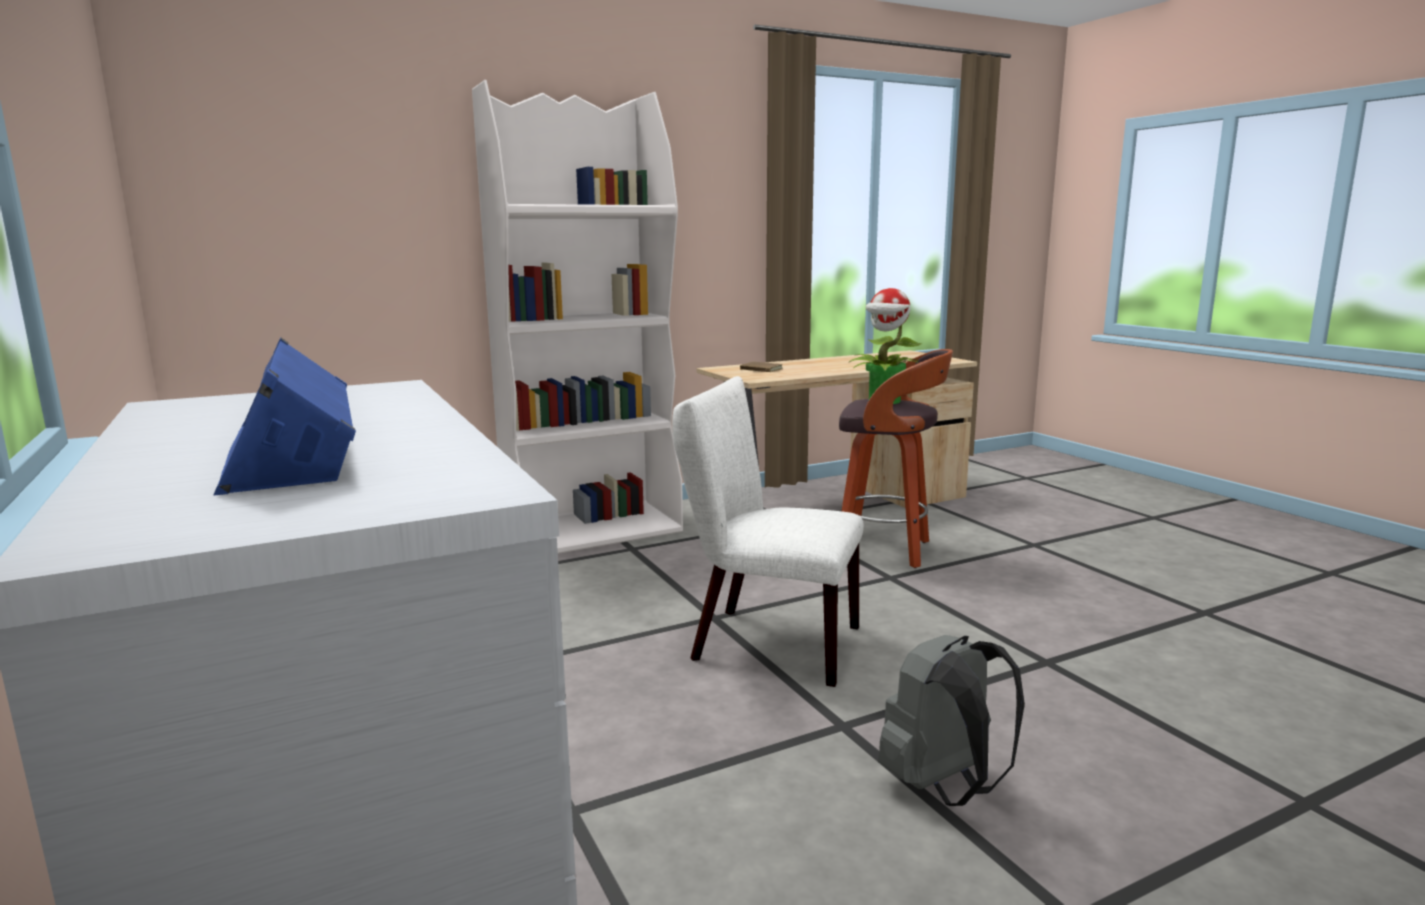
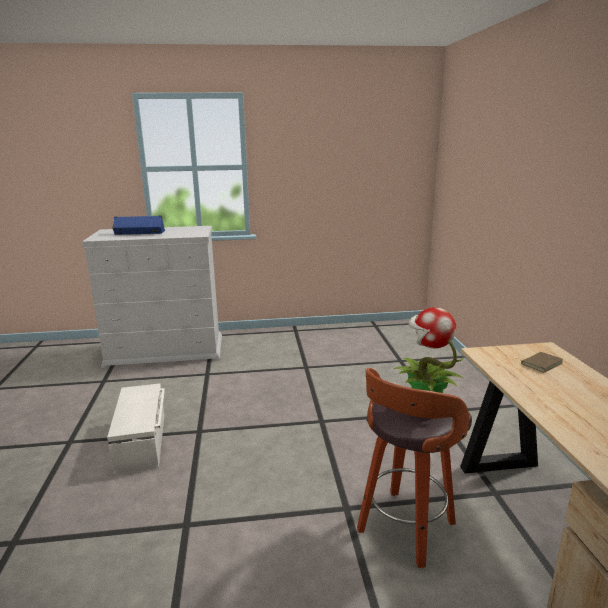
camera: 110 degrees right, 5 degrees up
(593, 530) = (476, 403): white bookcase -> none
(765, 642) = (284, 430): white chair -> none
(944, 786) = (142, 441): grey backpack -> white storage box

